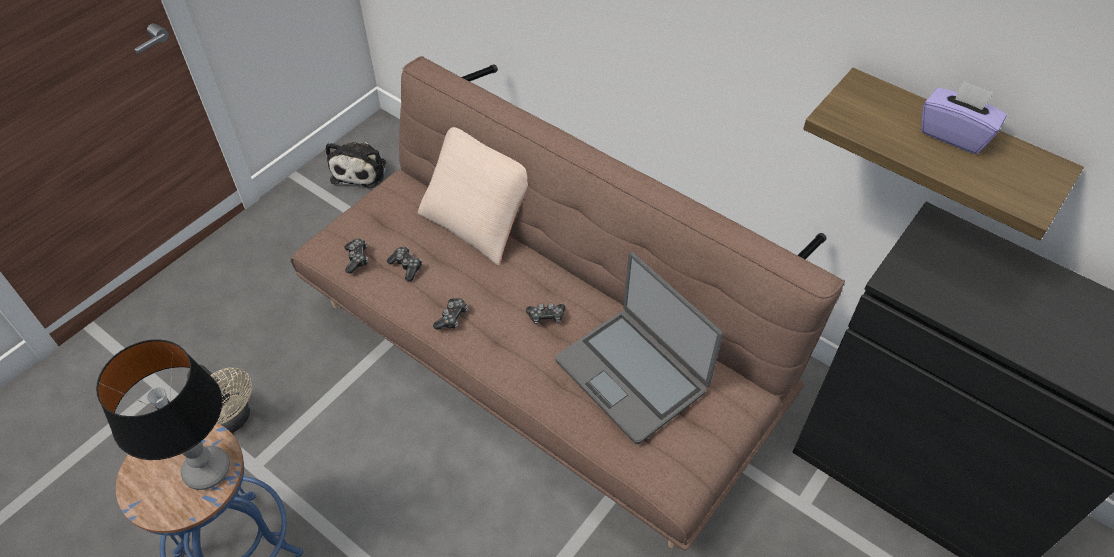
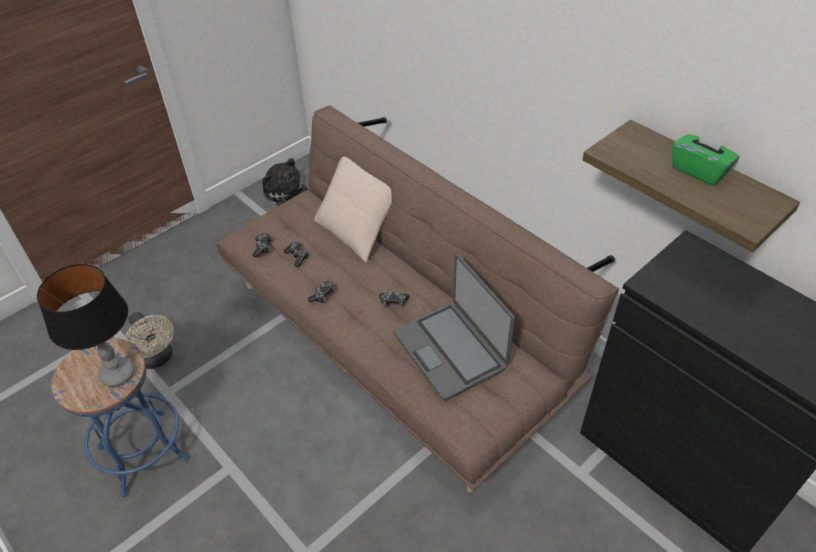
camera: 10 degrees right, 5 degrees down
(361, 170) = (287, 194): plush toy -> plush toy turned 120 degrees clockwise
(954, 134) = (699, 170): purple tissue box -> green tissue box

